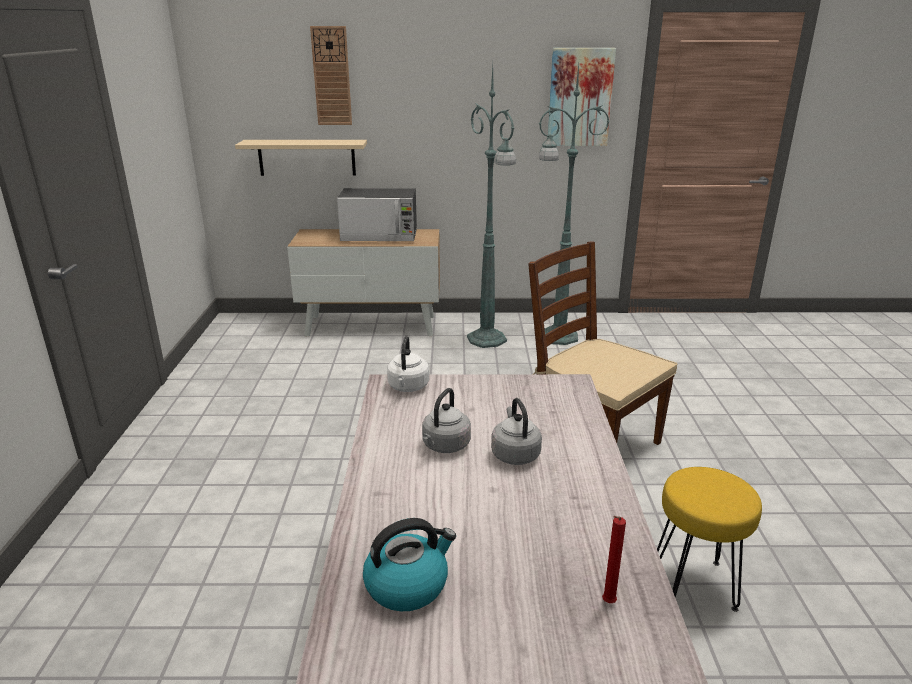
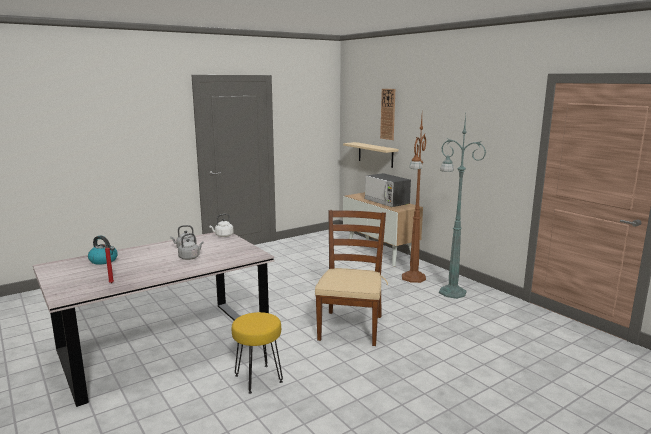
camera: 55 degrees right, 10 degrees down
(488, 340) = (413, 278): green floor lamp -> brown floor lamp
(580, 97) = (502, 137): picture -> none

